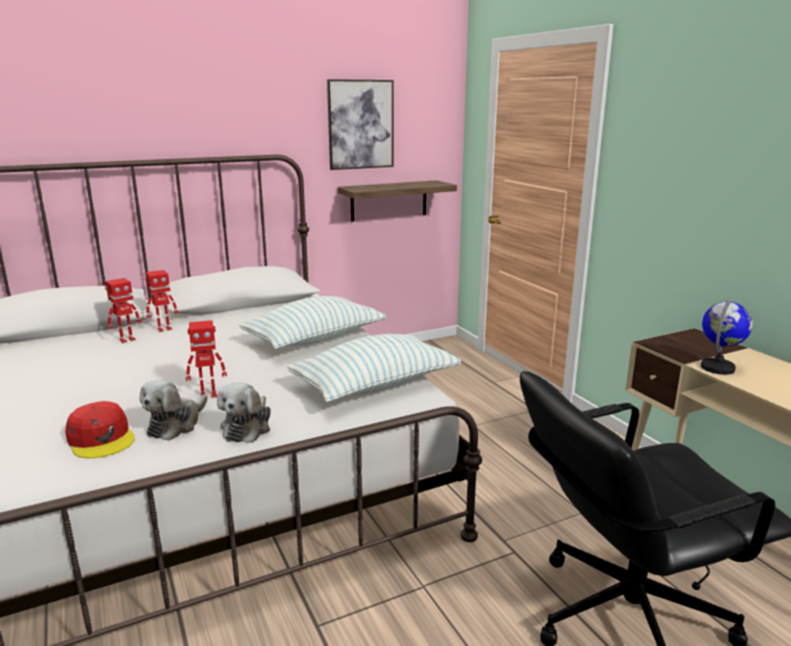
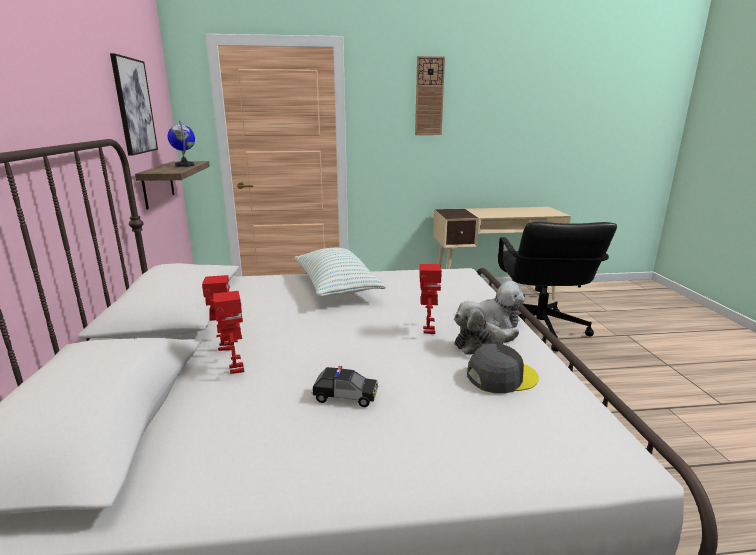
camera: 70 degrees left, 0 degrees up
(78, 380) = (345, 396): none -> toy car
(101, 439) = (501, 376): red cap -> grey cap
(176, 424) = (481, 344): plush toy -> plush toy turned 120 degrees clockwise
(375, 385) = (442, 280): pillow -> none
(716, 119) = (429, 96): none -> wall clock
(718, 368) = (486, 215): globe -> globe (185, 165)

